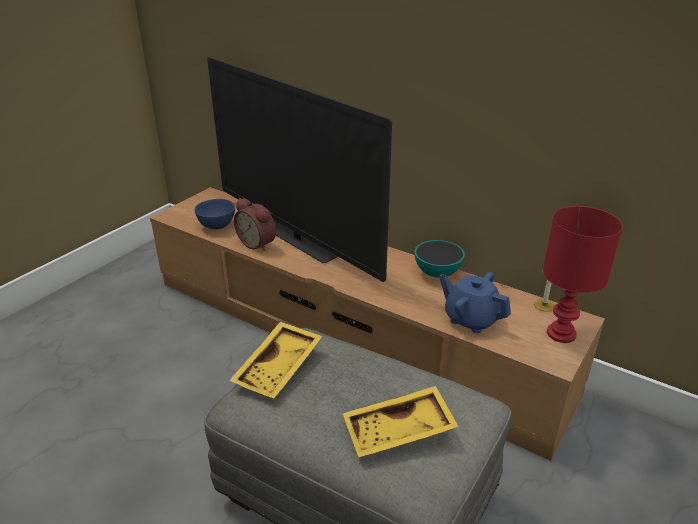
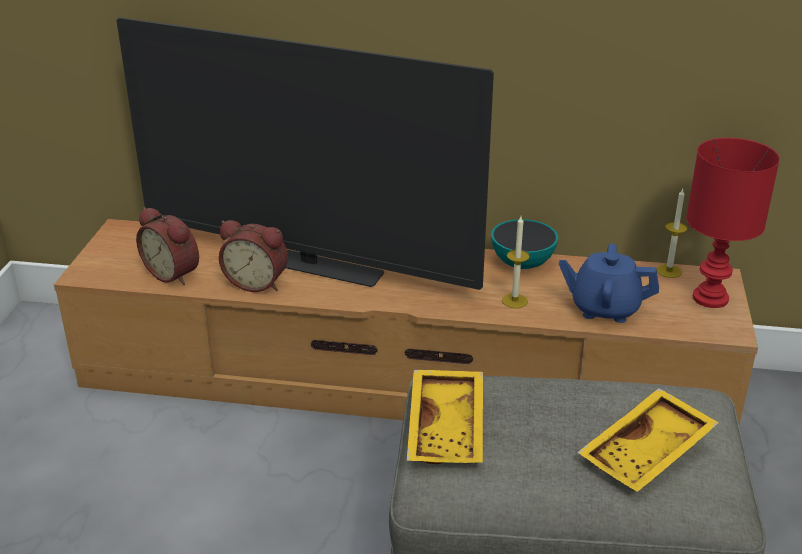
camera: 25 degrees left, 0 degrees up
(217, 226) = (174, 273): blue bowl -> alarm clock
(410, 297) = (514, 301): none -> candle

